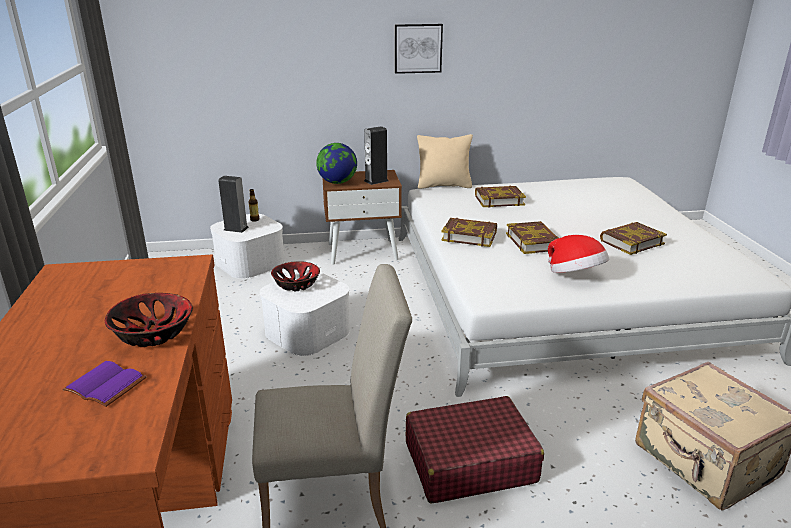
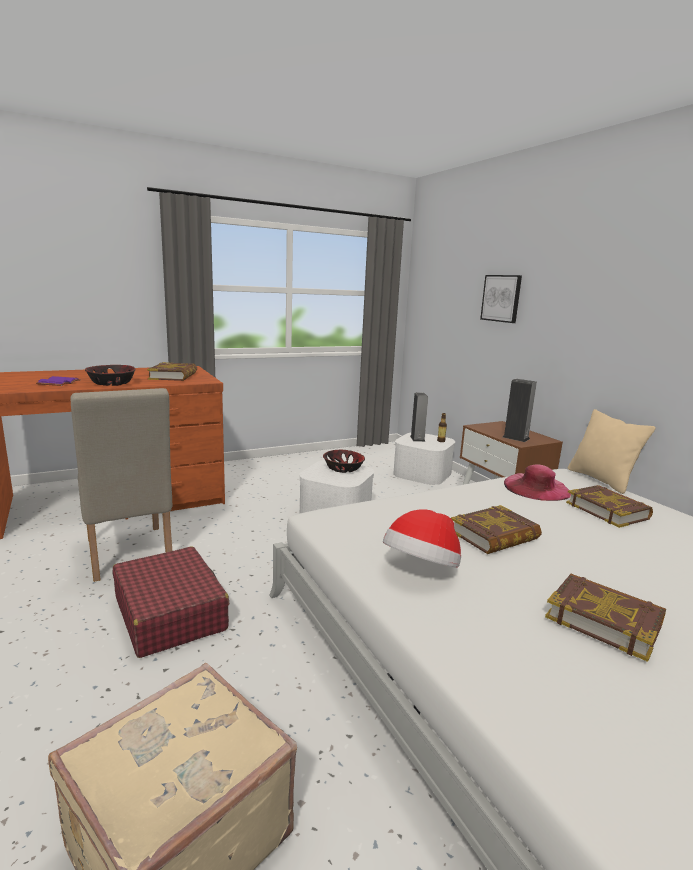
camera: 70 degrees right, 10 degrees down
(337, 182) = (487, 427): globe -> none
(418, 48) = (617, 305): picture -> picture (501, 298)
(450, 208) = (536, 487): none -> pink hat
(469, 236) = (466, 500): book -> book (173, 376)

